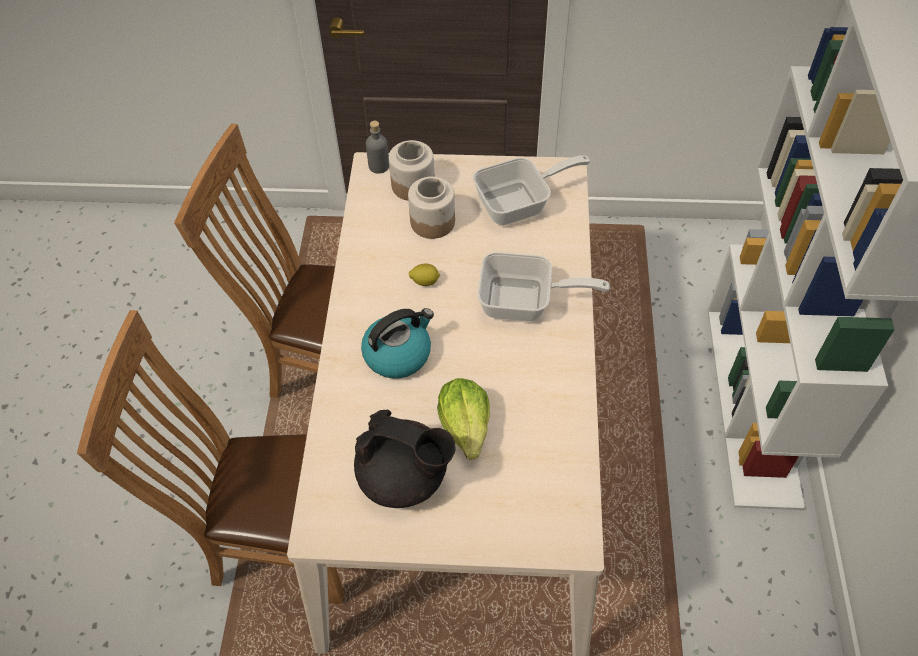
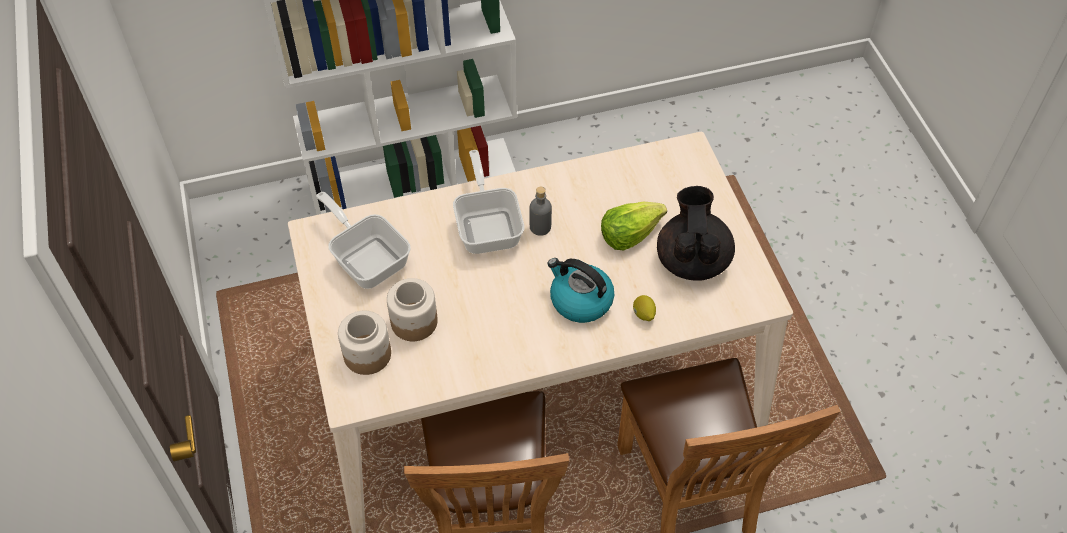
camera: 110 degrees left, 0 degrees up
(379, 166) = (346, 395): grey bottle -> grey bottle (540, 227)
(425, 281) = (491, 305): lemon -> lemon (643, 314)

